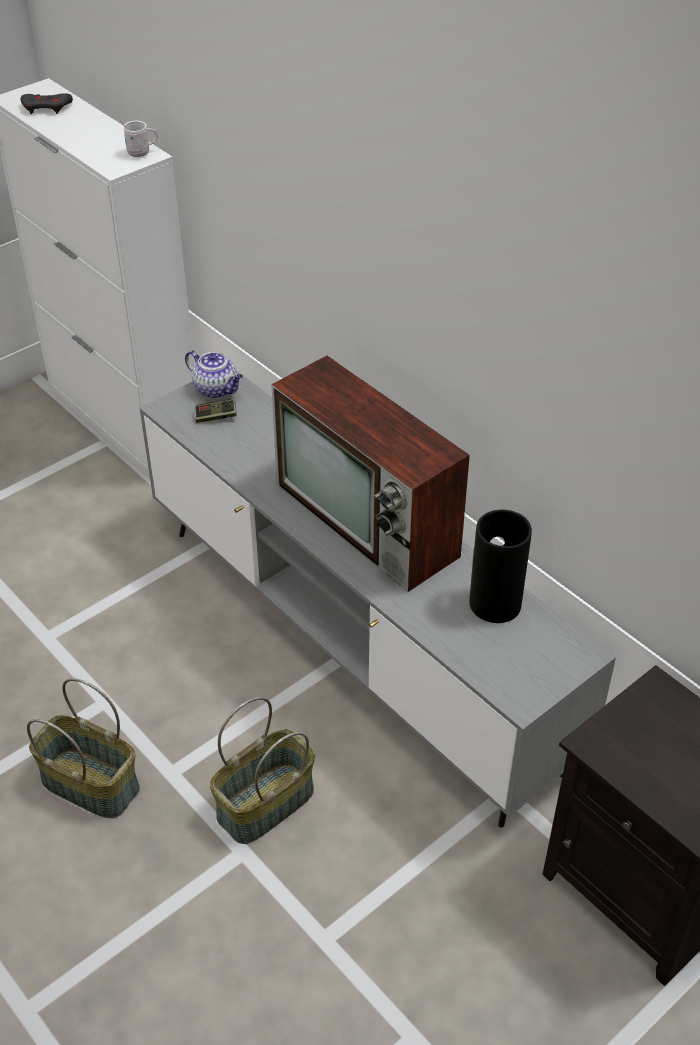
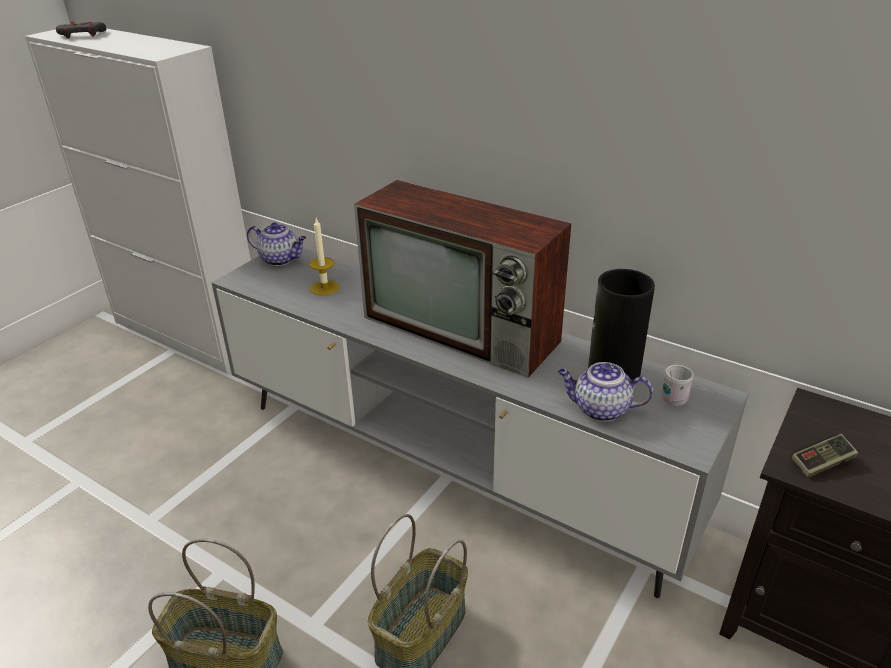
camera: 15 degrees left, 10 degrees down
(142, 152) = (182, 46): white mug -> white mug (676, 398)
(216, 417) = (287, 278): game controller -> game controller (821, 463)
(250, 438) = (324, 288): none -> candle
(459, 642) = (600, 409): none -> teapot

